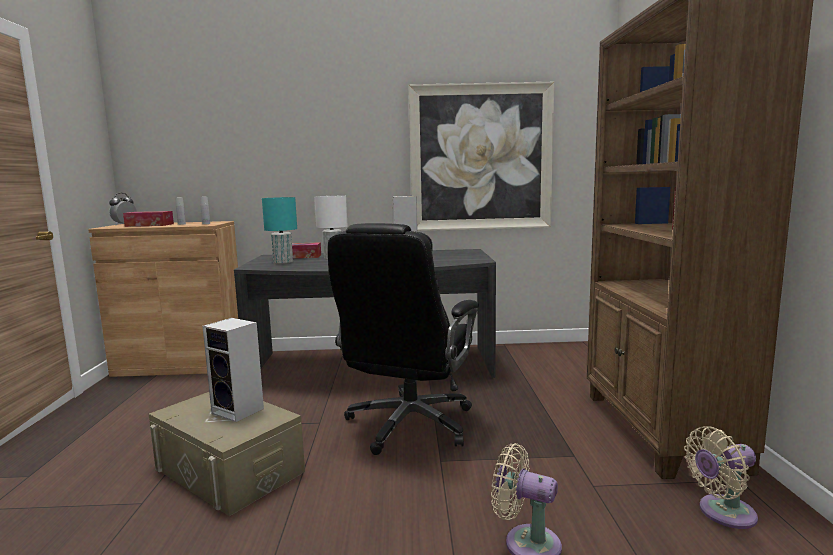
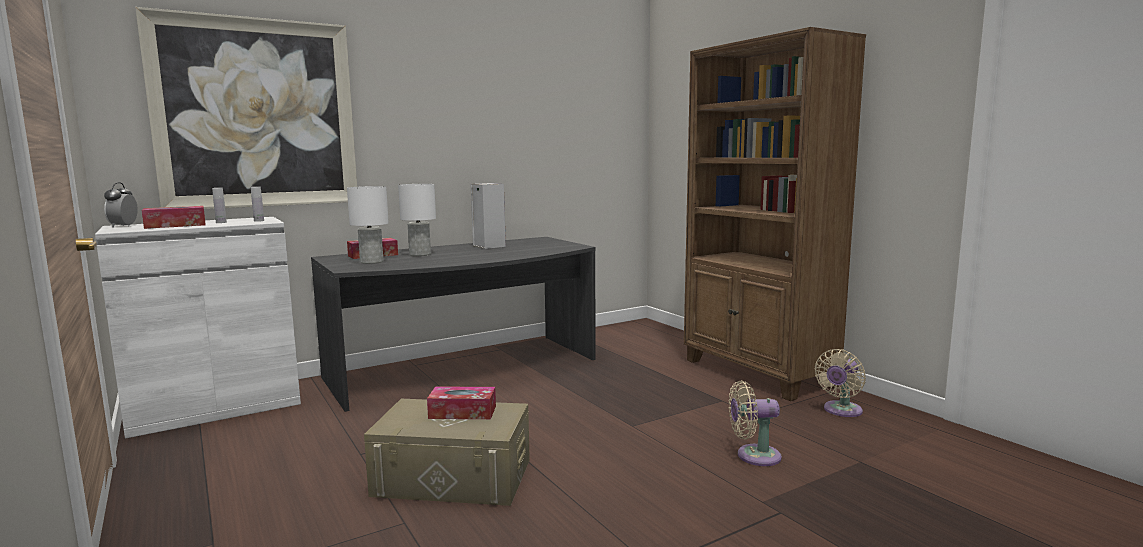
camera: 30 degrees left, 0 degrees up
(181, 364) = (216, 407): brown cabinet -> white cabinet
(240, 411) = (462, 412): speaker -> tissue box
(282, 262) = (371, 262): turquoise table lamp -> white table lamp
(409, 425) = (571, 408): black office chair -> none
(480, 158) = (543, 144): picture -> picture (256, 114)

